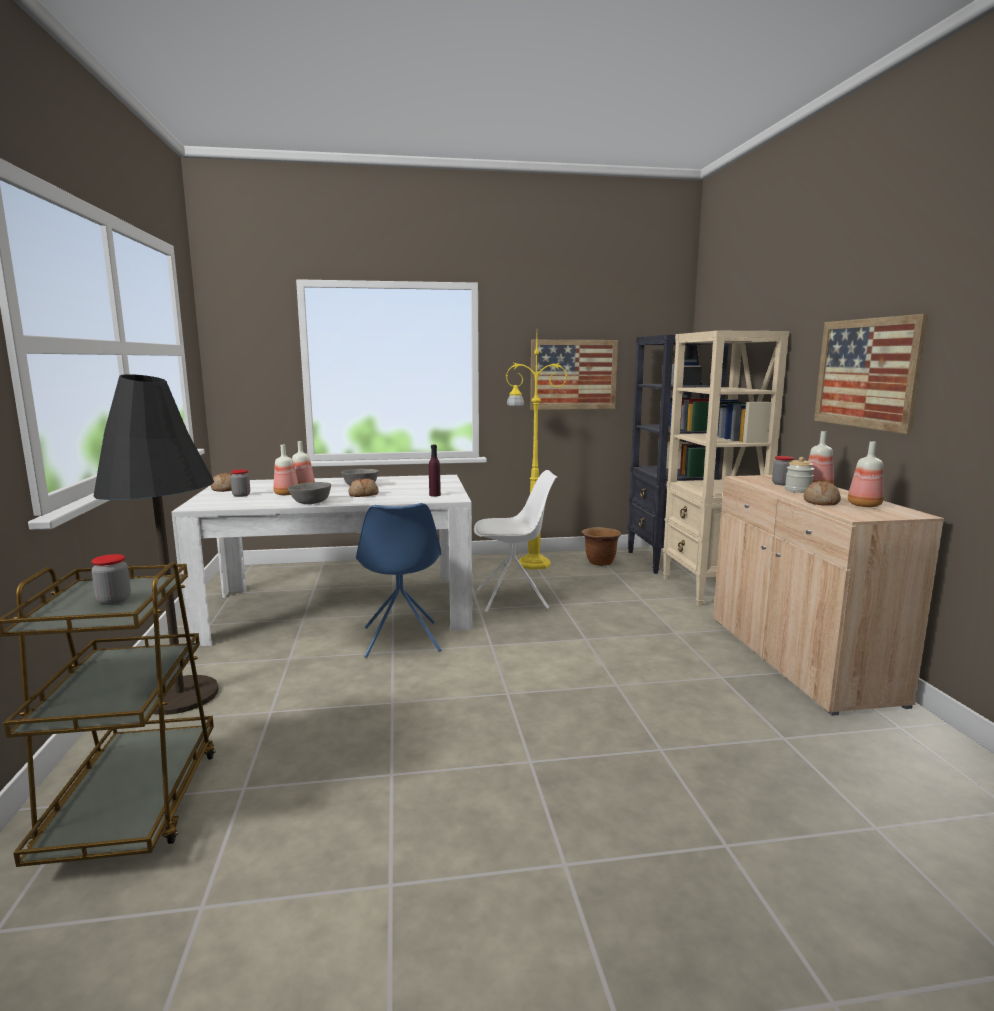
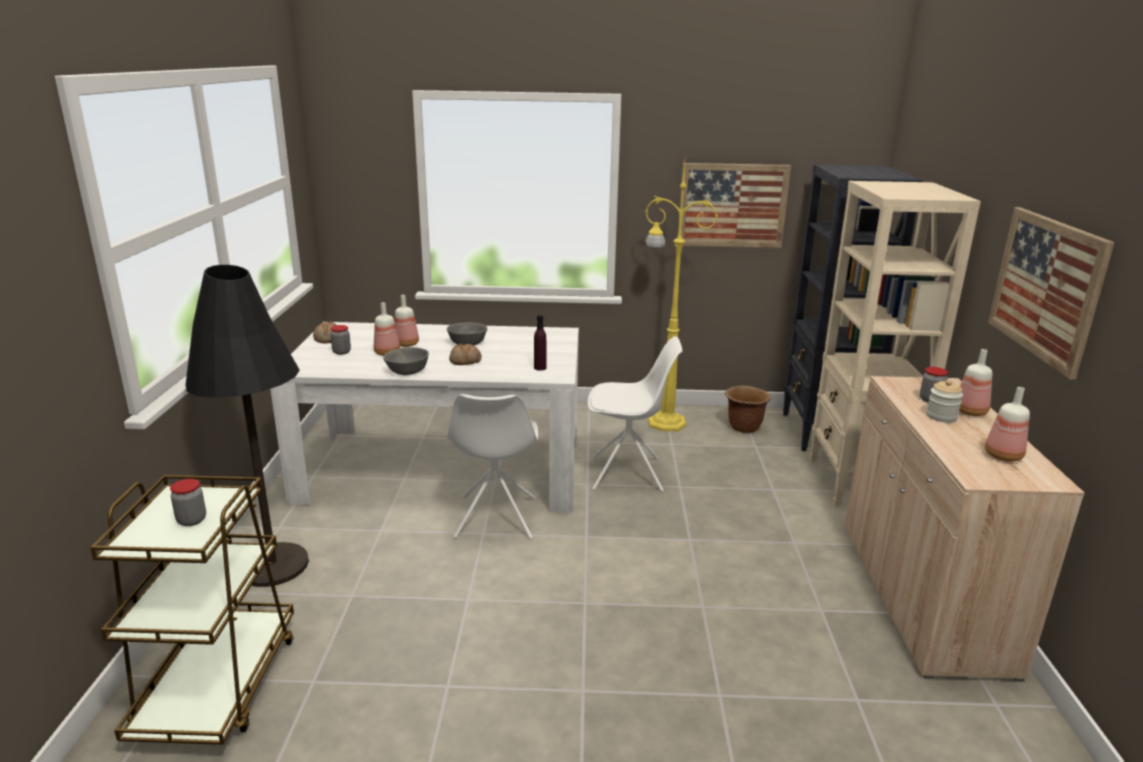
camera: 10 degrees right, 10 degrees up
(401, 640) = (495, 519): blue chair -> white chair
(821, 502) = (954, 444): bread -> none

